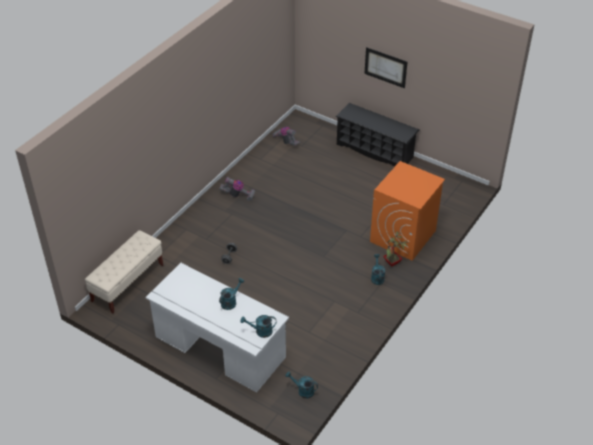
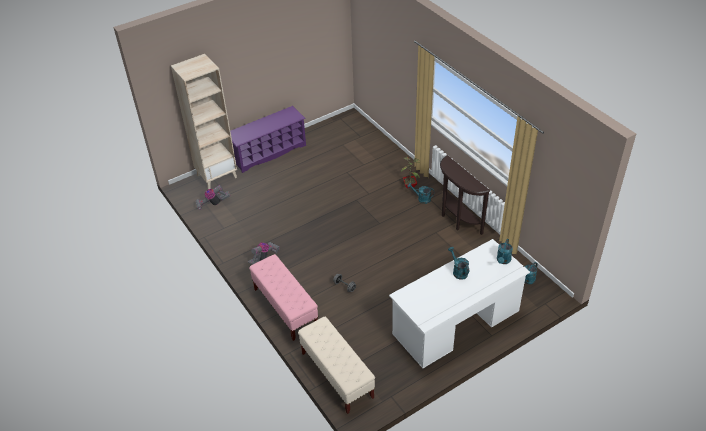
camera: 65 degrees left, 0 degrees up
(187, 228) = (285, 308): none -> pink bench
(322, 131) = (217, 176): none -> beige bookcase
(362, 312) = (456, 219): none -> brown console table
(375, 151) = (269, 152): black shoe rack -> purple shoe rack
(385, 67) = (249, 73): picture -> none
(403, 236) = (383, 170): orange washing machine -> none

